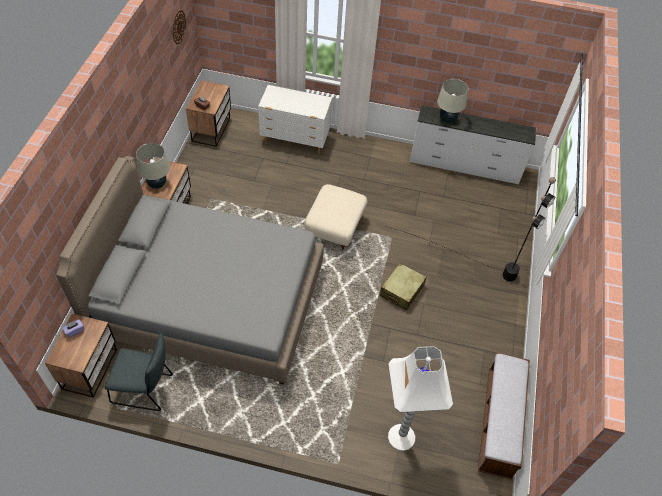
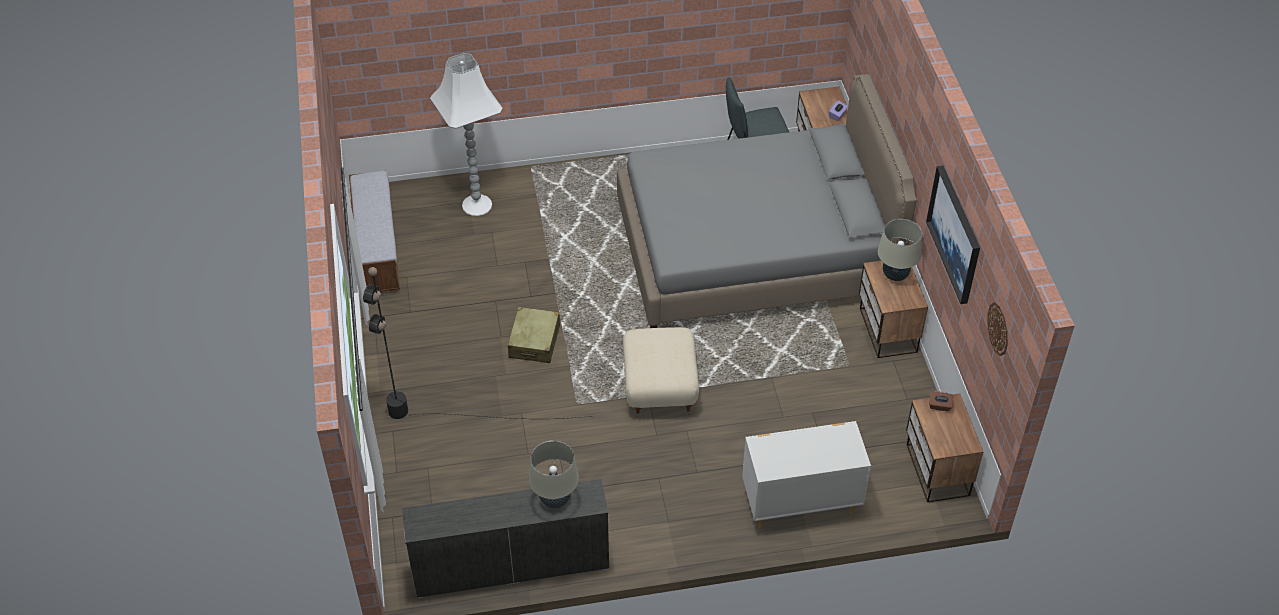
camera: 160 degrees right, 5 degrees down
(145, 83) = (955, 234): none -> picture

